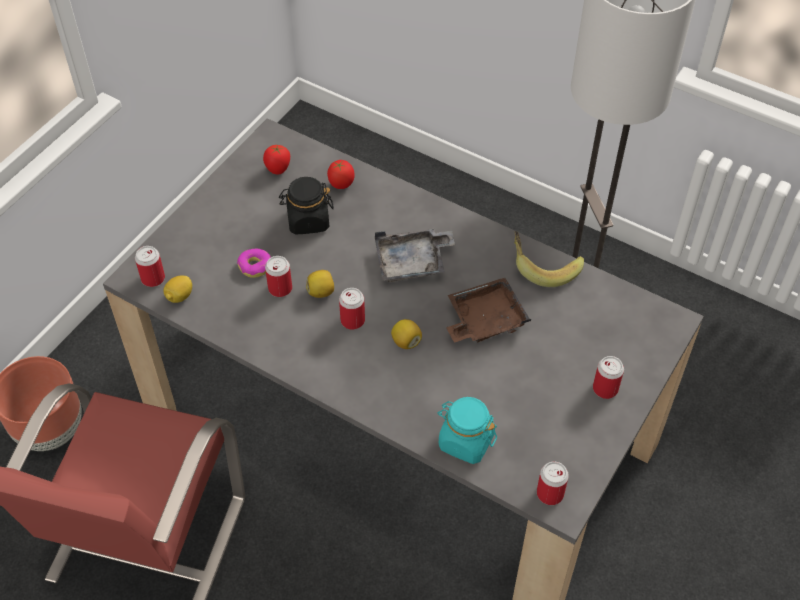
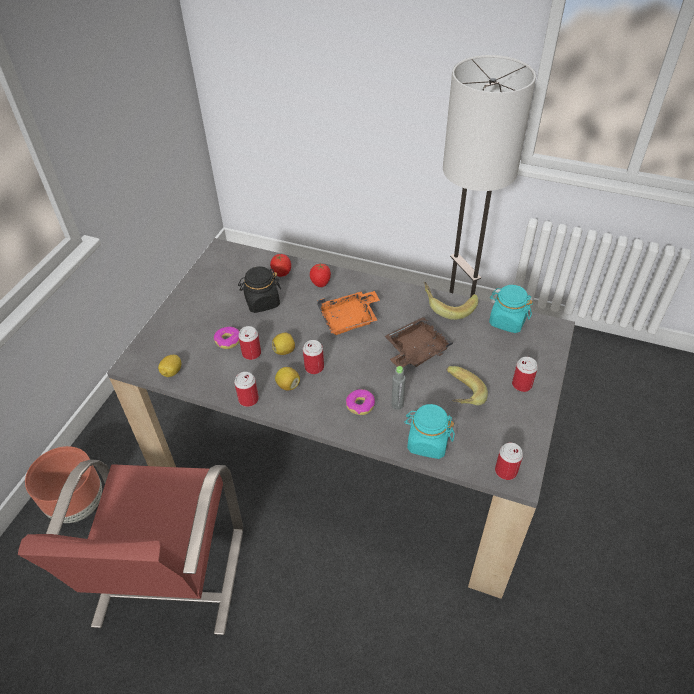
camera: 10 degrees left, 5 degrees down
(153, 278) = (147, 362): can -> can (248, 399)
(278, 170) = (231, 271): tomato -> tomato (321, 284)
(397, 379) = (360, 405): none -> donut
(406, 342) = (360, 376): lemon -> lemon (288, 385)
(412, 263) = (349, 319): grey tray -> orange tray
(442, 387) = (397, 404): none -> grey bottle
(520, 390) = (458, 396): none -> banana
(614, 300) = (507, 321): none -> turquoise jar

